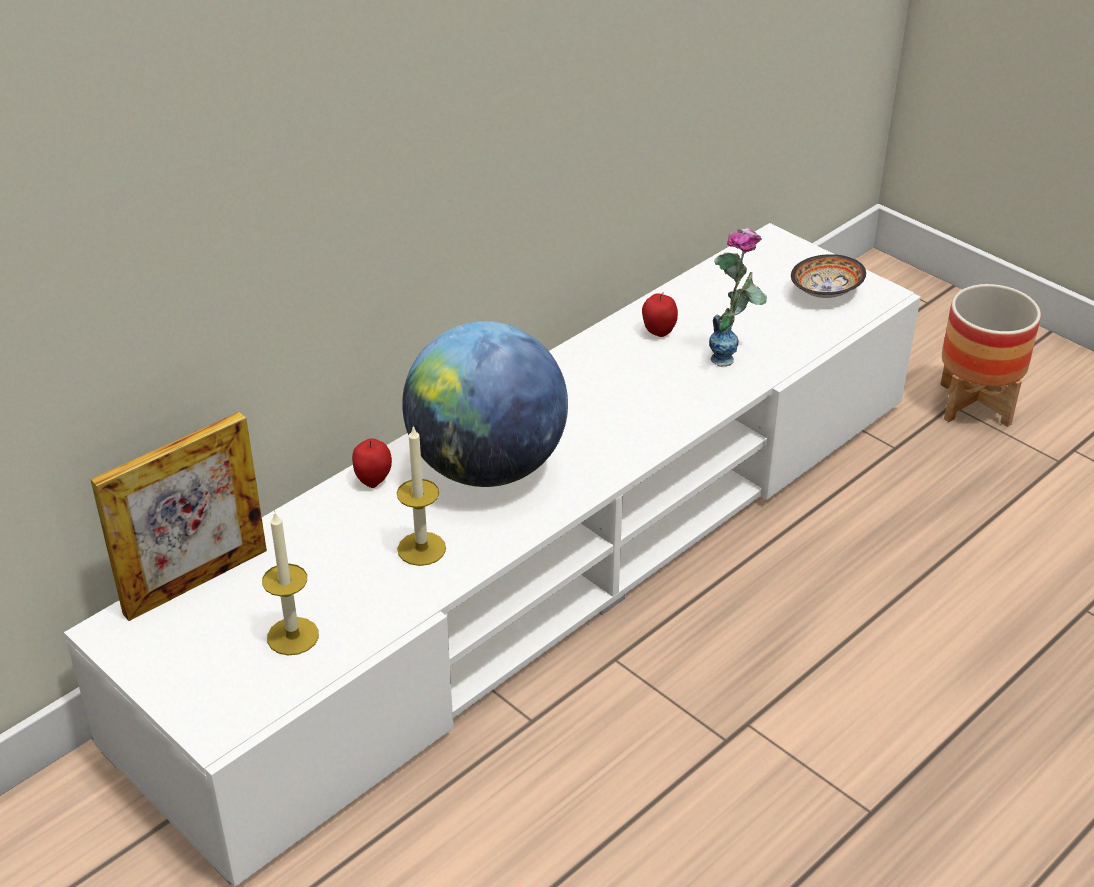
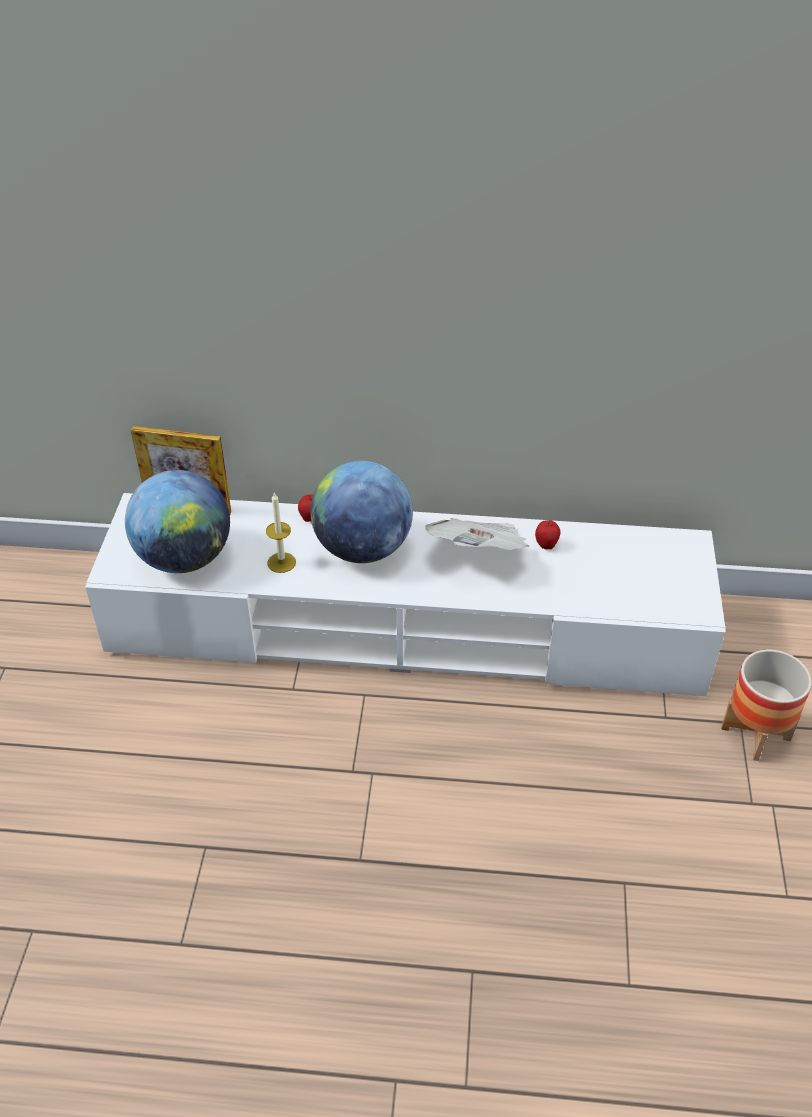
camera: 50 degrees right, 5 degrees up
(293, 636) = (185, 558): candle -> globe
(611, 385) = (479, 553): none -> newspaper
(734, 353) = (564, 583): vase -> none
(823, 292) = (671, 588): bowl -> none

